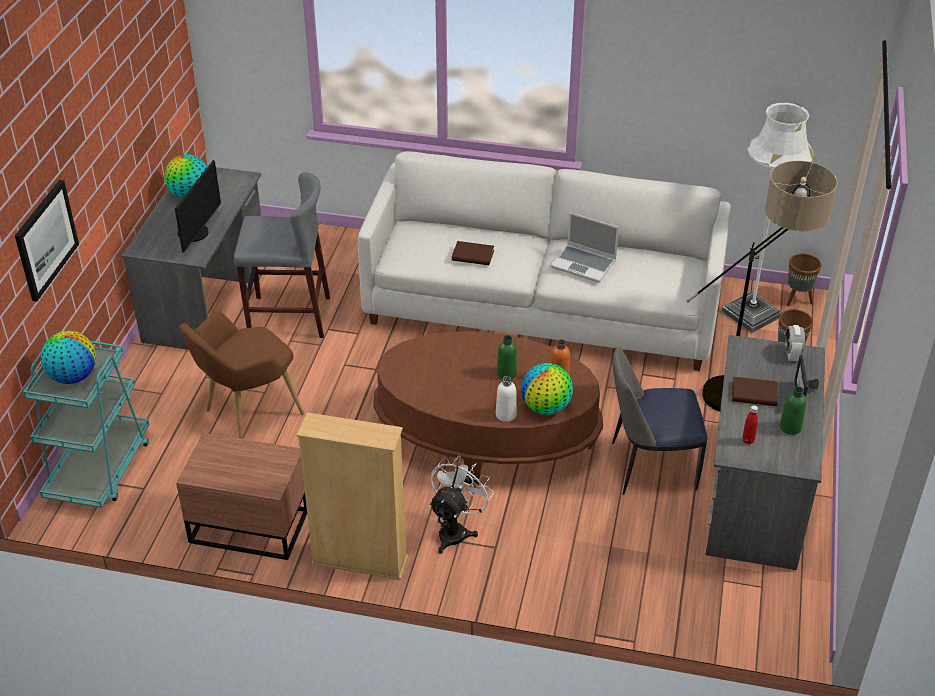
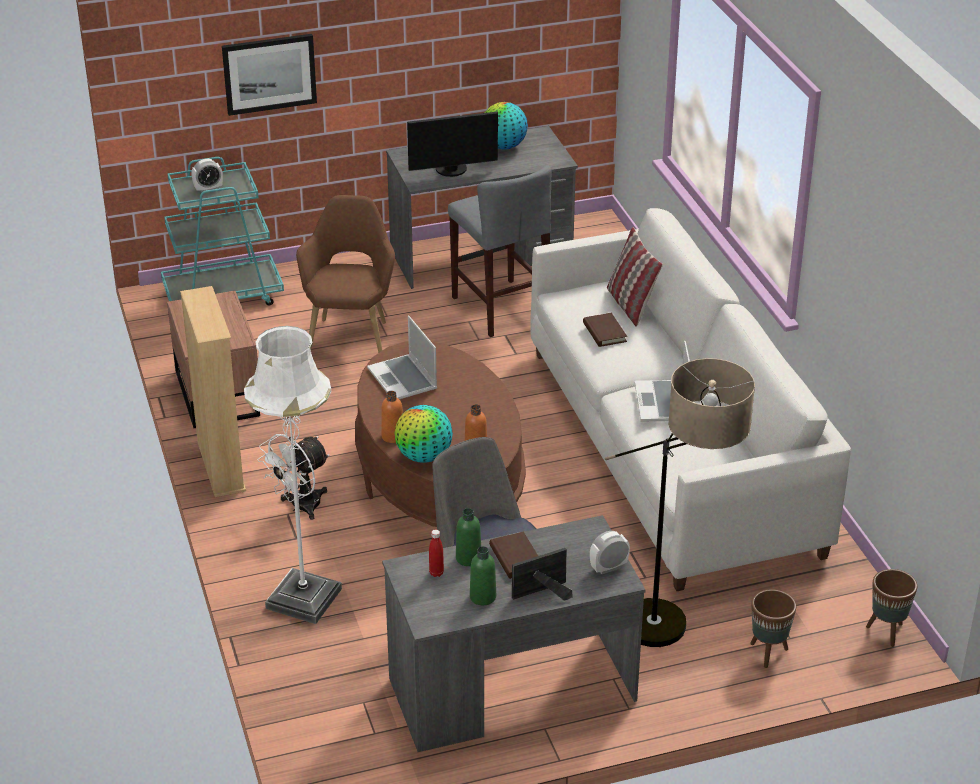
camera: 60 degrees right, 5 degrees down
(73, 377) = (208, 189): globe -> alarm clock
(247, 414) = (351, 338): brown armchair -> brown armchair turned 75 degrees clockwise
(433, 381) = (403, 379): none -> laptop
(445, 231) = (630, 305): none -> pillow
(456, 530) = (299, 507): white fan -> white fan turned 135 degrees clockwise
(506, 373) = (453, 417): green bottle -> green bottle (468, 558)
(506, 415) = (393, 436): white bottle -> orange bottle
(751, 314) = (819, 602): white floor lamp -> white floor lamp (304, 599)

